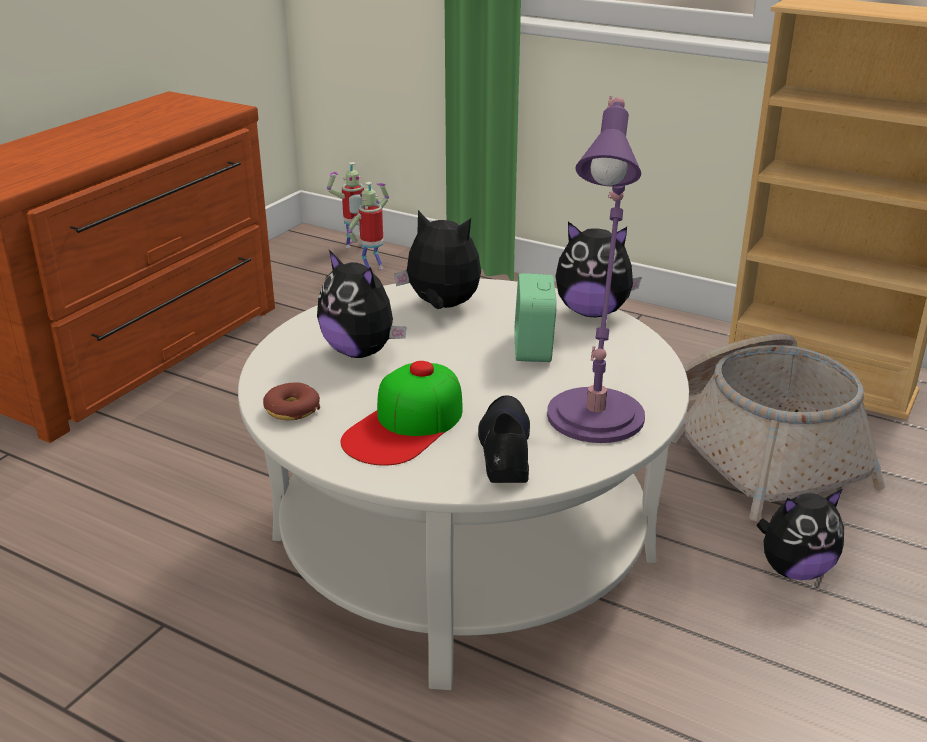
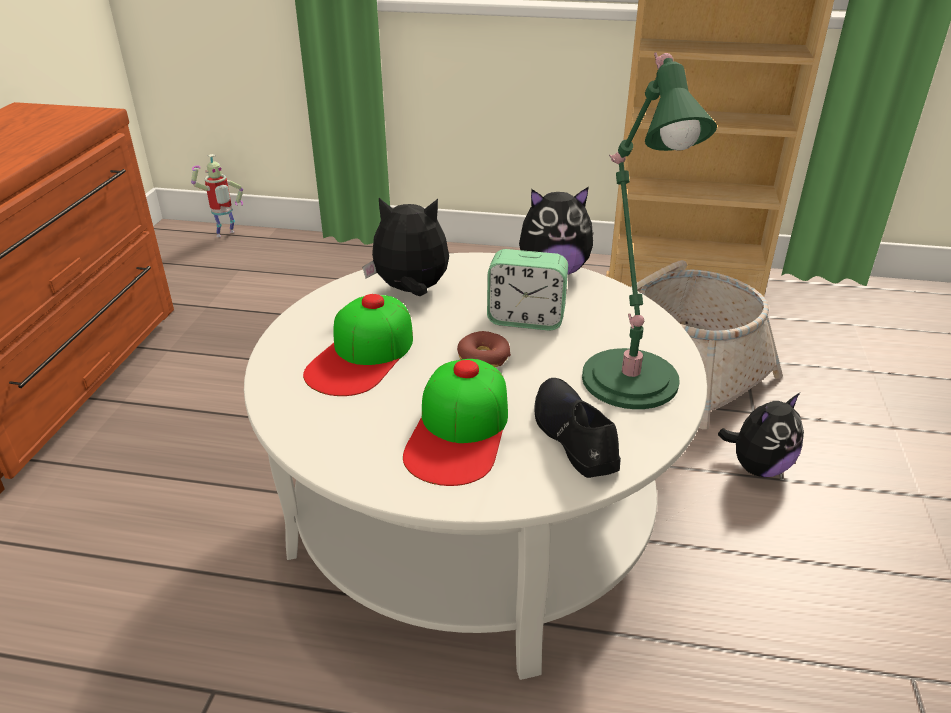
camera: 20 degrees left, 5 degrees up
(292, 410) = (329, 439): donut -> donut (483, 358)
(361, 351) = (362, 355): plush toy -> cap
(373, 269) = (253, 254): toy robot -> none
(533, 348) = (526, 319): alarm clock -> alarm clock turned 60 degrees counterclockwise
(597, 411) = (628, 374): purple table lamp -> green table lamp

